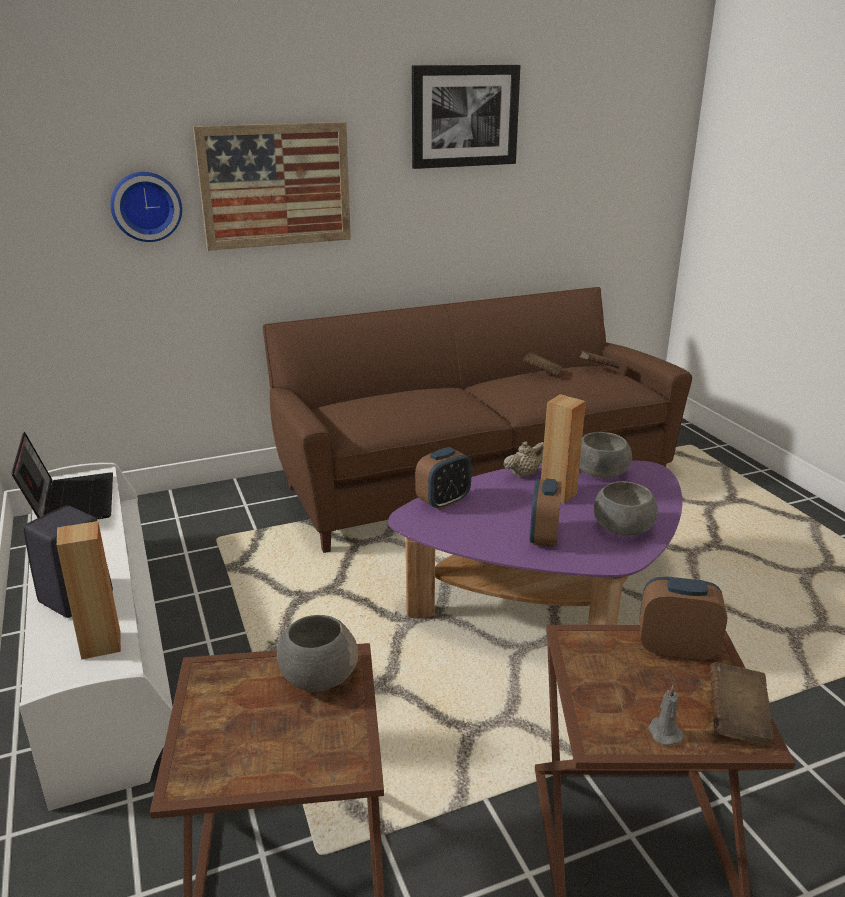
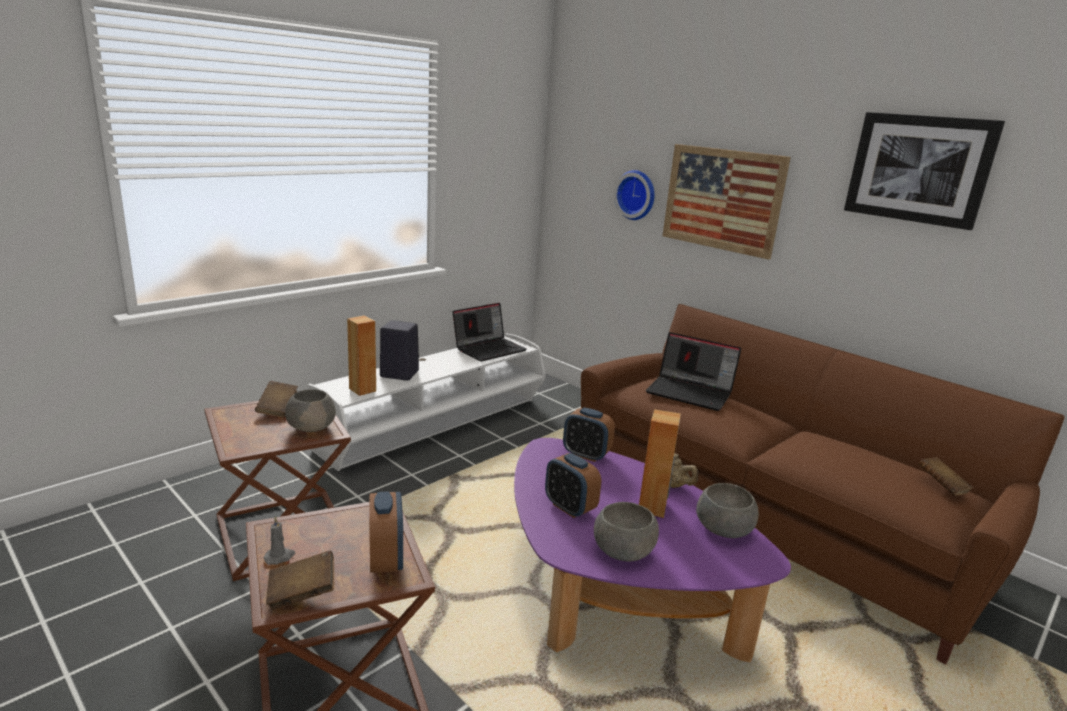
camera: 65 degrees right, 5 degrees down
(389, 401) = (691, 392): none -> laptop
(541, 373) = (862, 451): brown book -> brown book (278, 409)
(543, 537) = (569, 507): alarm clock -> alarm clock turned 120 degrees counterclockwise

